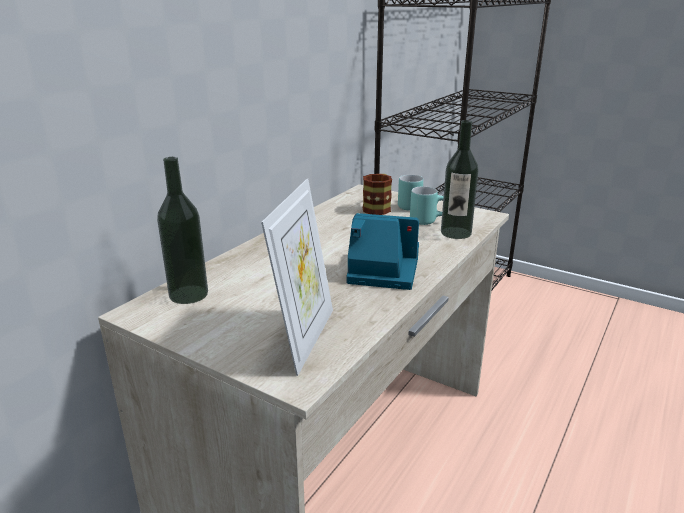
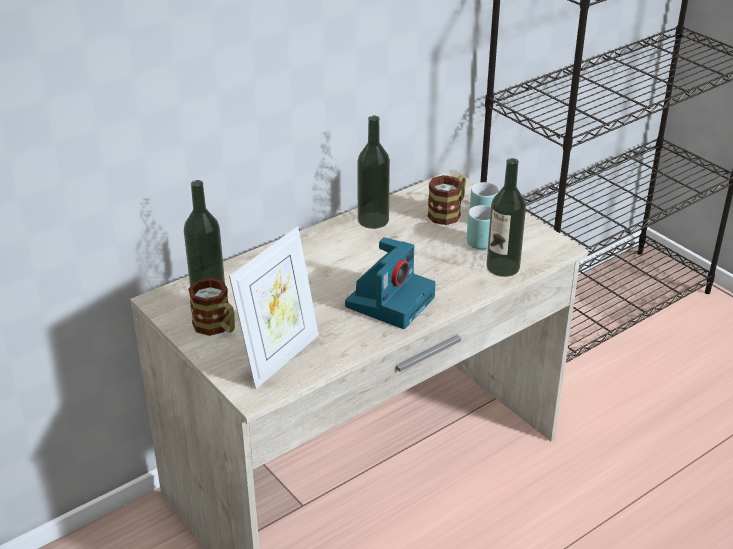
camera: 20 degrees right, 10 degrees up
(215, 324) = (217, 327): none -> mug
(319, 220) = (373, 220): none -> bottle
(381, 270) = (390, 300): camera -> camera turned 90 degrees clockwise

